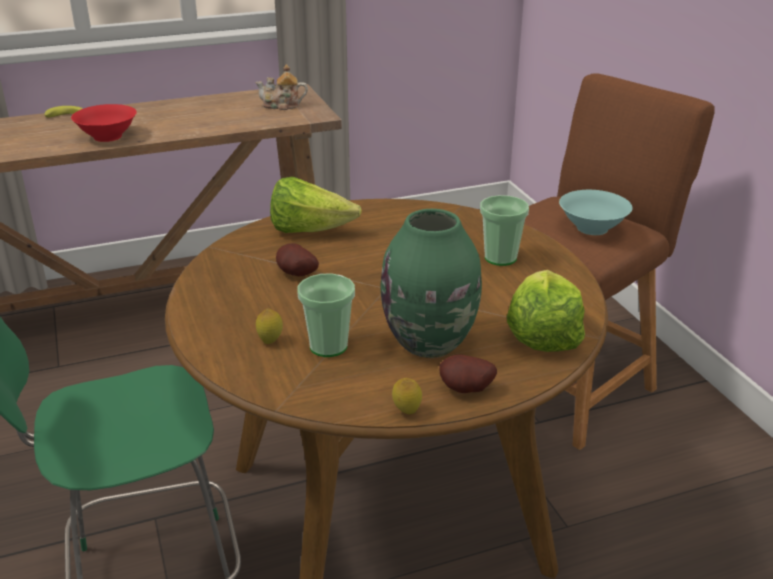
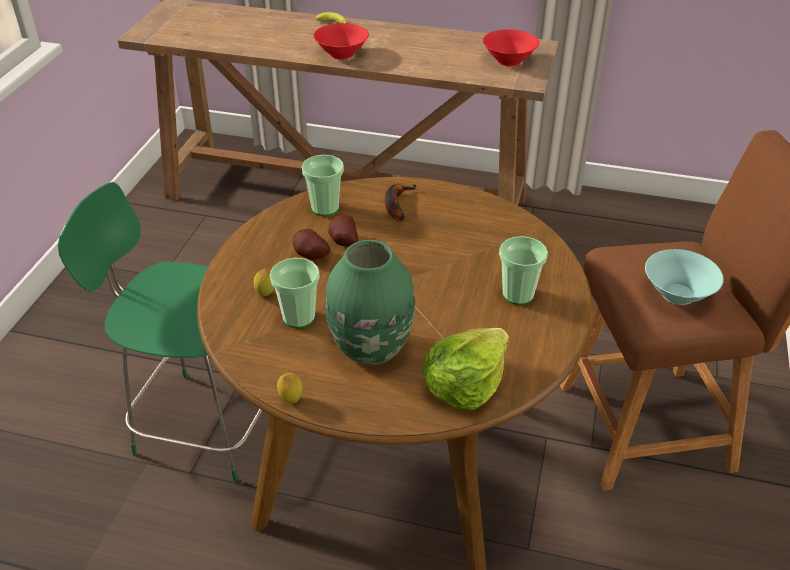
camera: 35 degrees right, 10 degrees up
(243, 255) = (325, 208): none -> cup
(282, 105) = (509, 61): teapot -> red bowl
(309, 231) = (396, 204): lettuce -> banana
(466, 391) = (350, 404): potato -> potato (310, 256)

